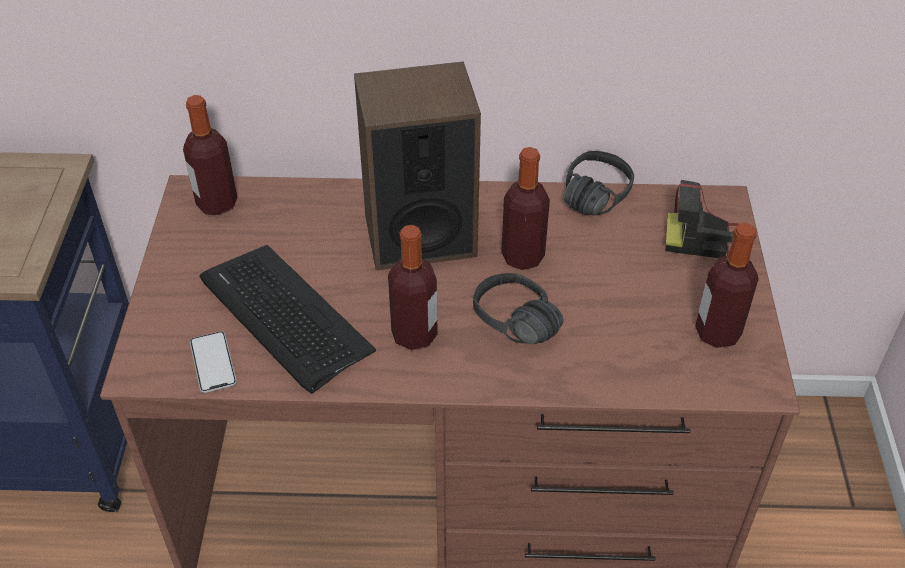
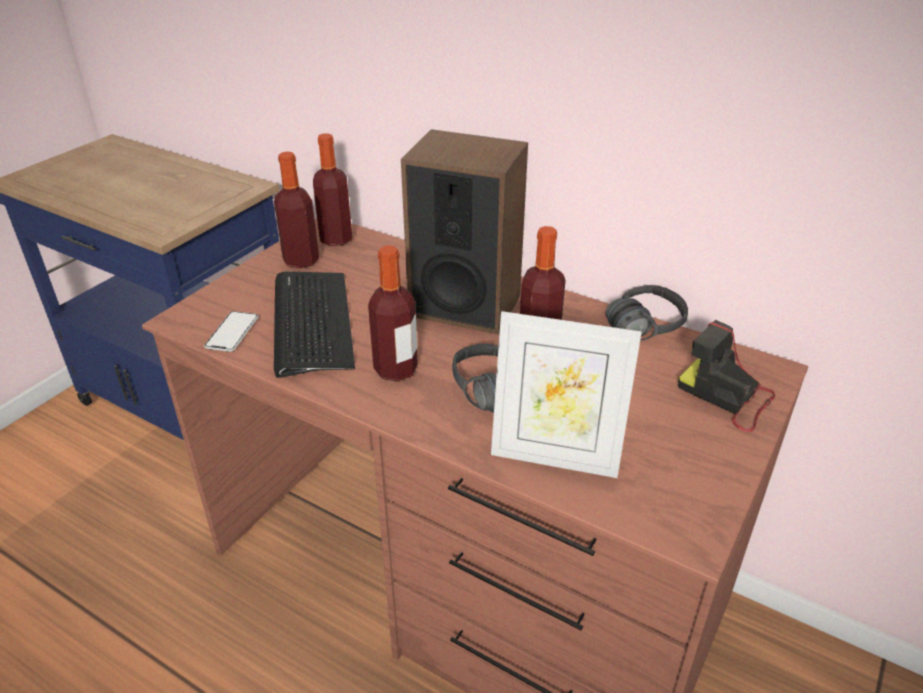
camera: 30 degrees right, 10 degrees down
(617, 361) = (555, 457): none -> picture frame
(717, 333) = (679, 473): bottle -> bottle (301, 260)

